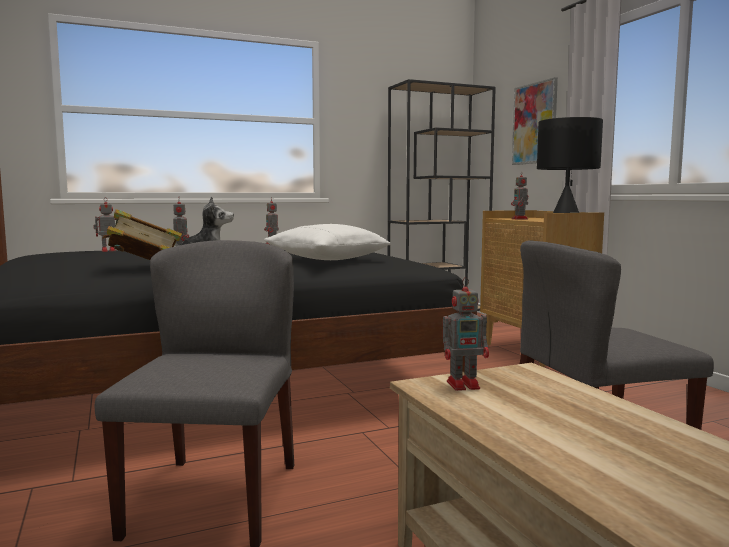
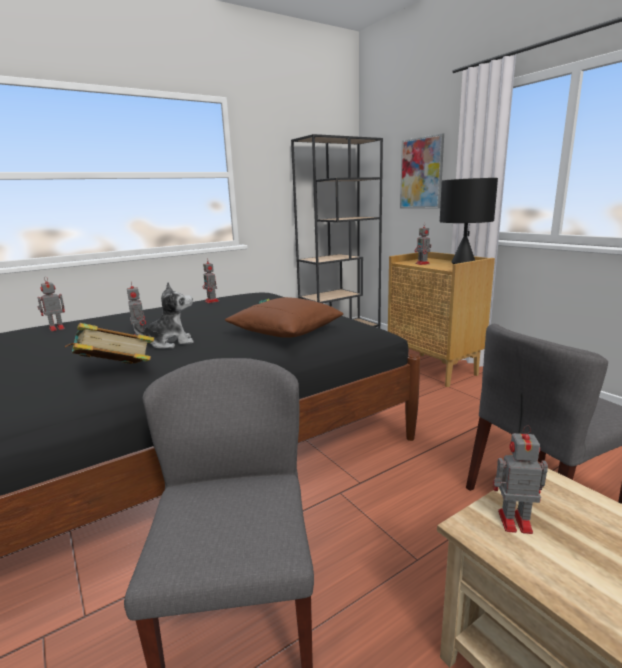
camera: 10 degrees left, 10 degrees up
(327, 260) = (286, 333): white pillow -> brown pillow
(465, 385) = (512, 521): toy robot -> toy robot turned 150 degrees counterclockwise

